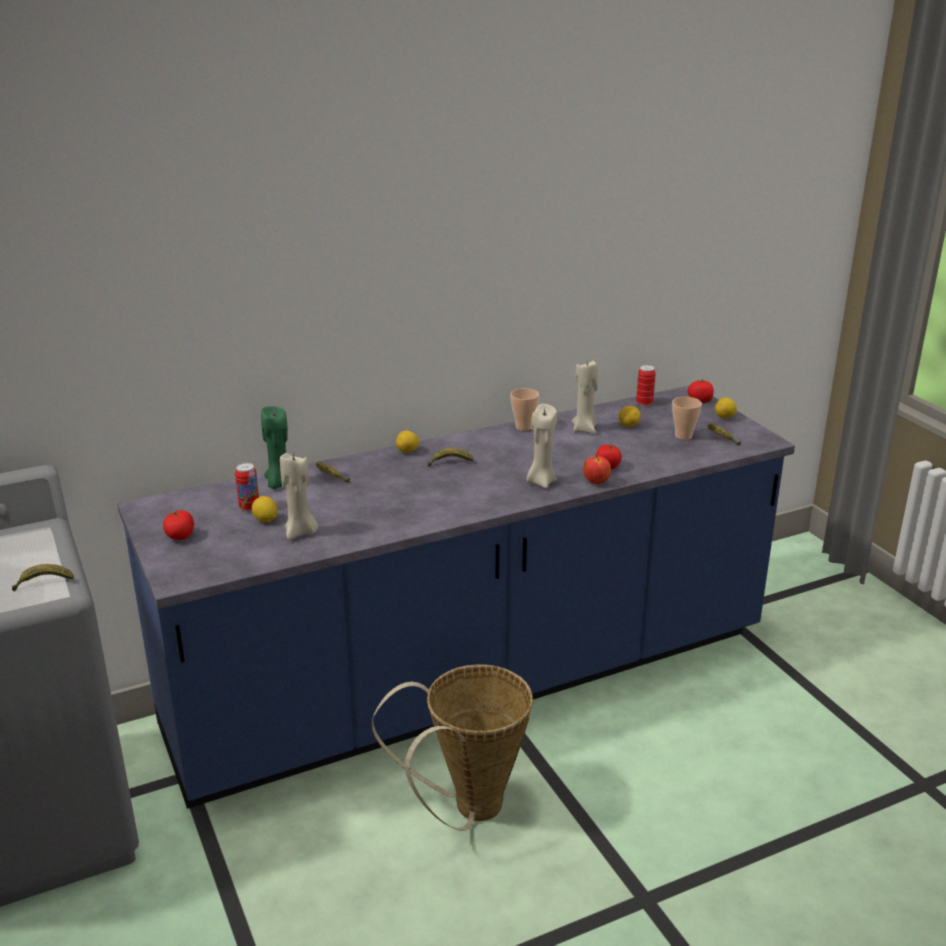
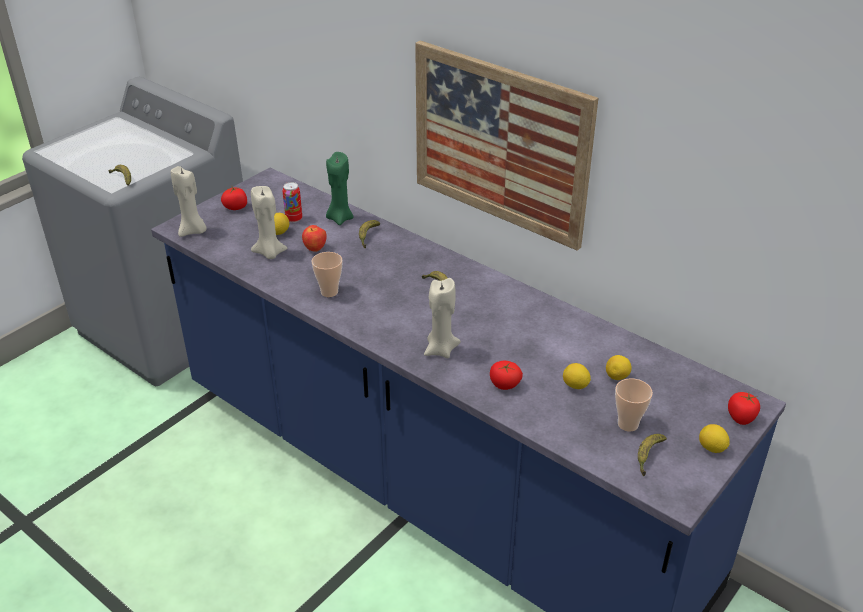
camera: 65 degrees right, 10 degrees up
(407, 451) = (442, 259): lemon -> lemon (575, 386)
(434, 306) = (500, 143): none -> picture
(467, 810) = (272, 537): basket -> none
(523, 427) = (549, 308): cup -> cup (329, 292)
(584, 429) = (580, 348): beige candle -> beige candle (193, 231)
(596, 482) = (464, 385): apple -> apple (315, 249)
(644, 403) = (688, 375): can -> none

